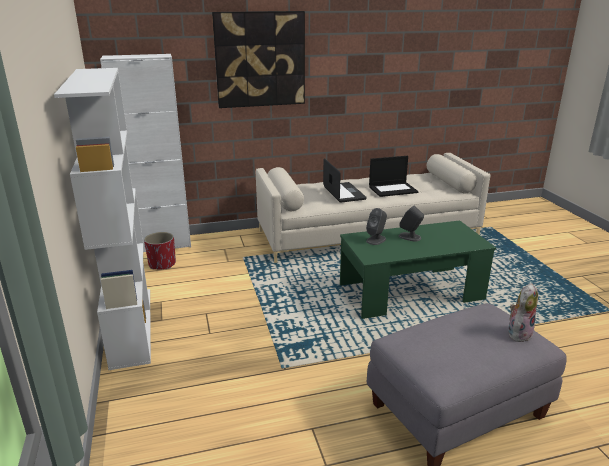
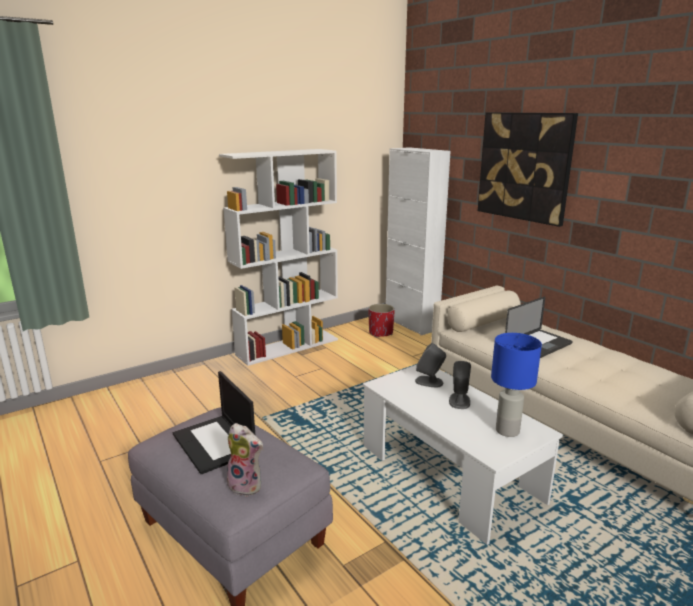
camera: 70 degrees right, 5 degrees down
(393, 189) = (600, 372): laptop -> laptop (215, 444)
(411, 292) = (449, 473): green coffee table -> white coffee table
(453, 233) = (507, 431): none -> blue table lamp

